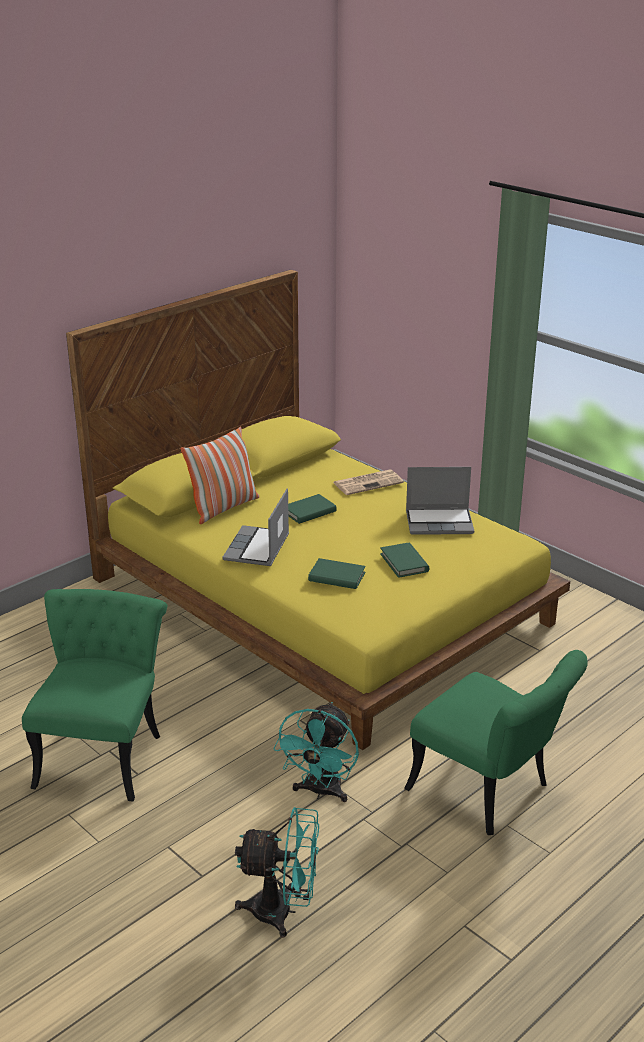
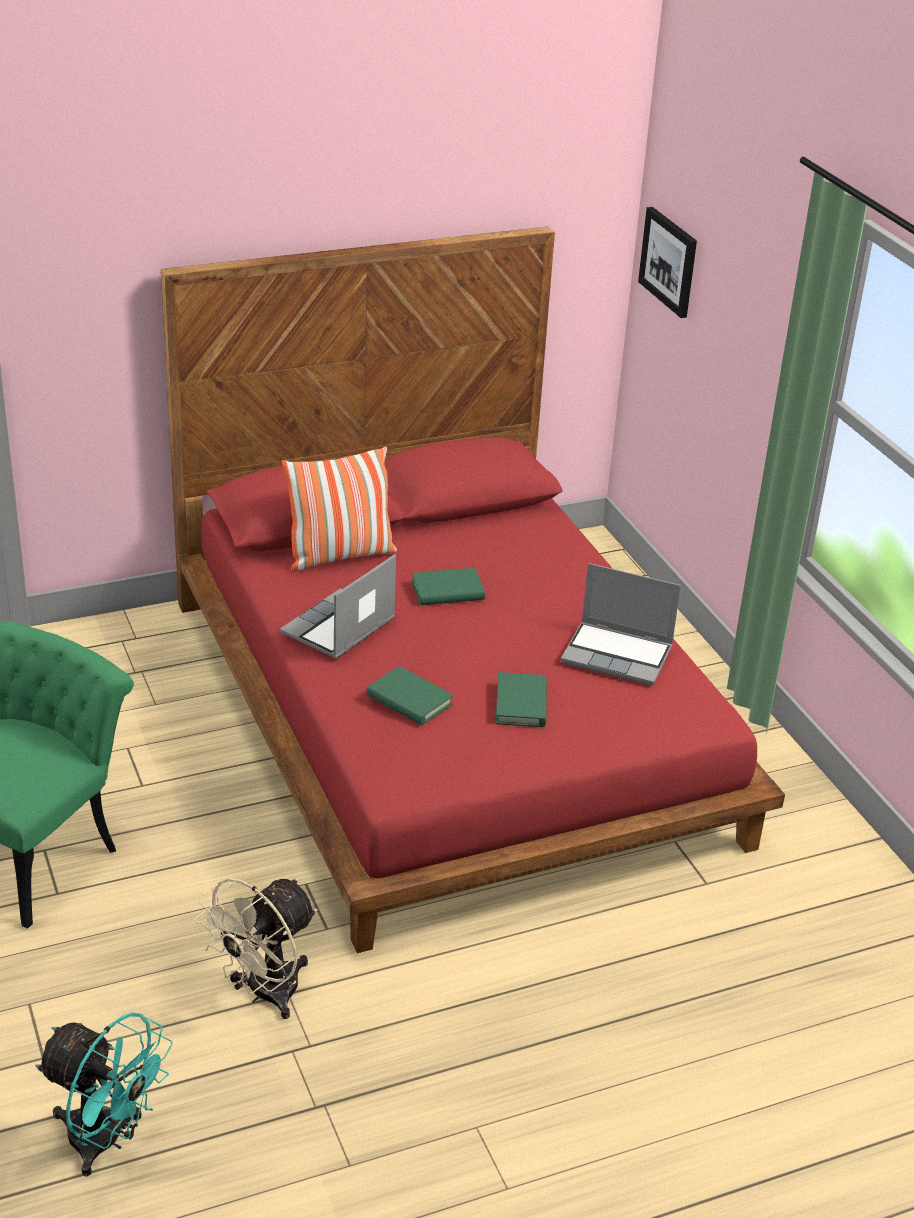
camera: 20 degrees right, 5 degrees up
(320, 792) = (263, 994): turquoise fan -> beige fan
(322, 600) = (452, 718): yellow bed -> red bed
(368, 482) = (563, 567): newspaper -> none
(371, 279) = (669, 261): none -> picture
(490, 793) = (485, 1073): green chair -> none

